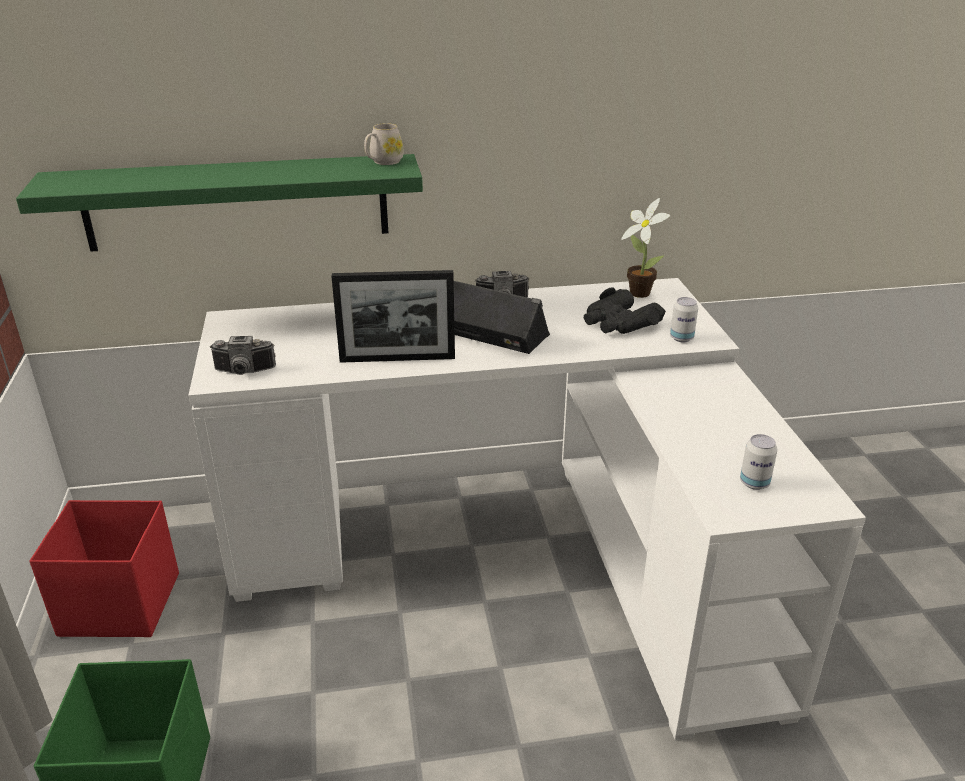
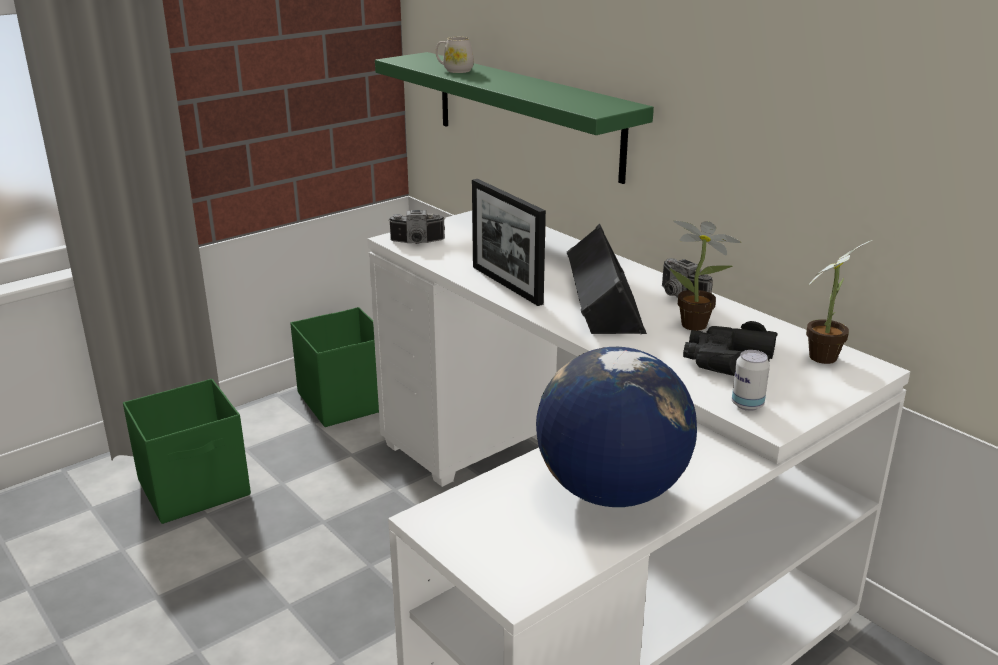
camera: 60 degrees right, 5 degrees down
(119, 604) = (345, 400): red storage box -> green storage box
(243, 372) = (417, 243): camera -> camera turned 60 degrees counterclockwise
(383, 162) = (608, 103): white mug -> white mug (454, 70)
(557, 313) = (698, 326): none -> potted plant
(731, 428) = (610, 491): none -> globe
(754, 483) = (510, 527): can -> none

